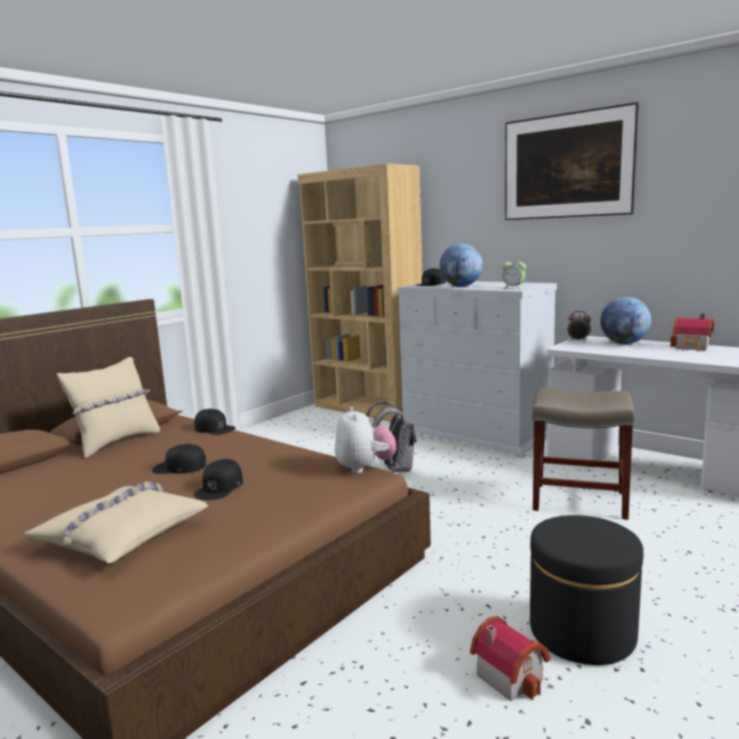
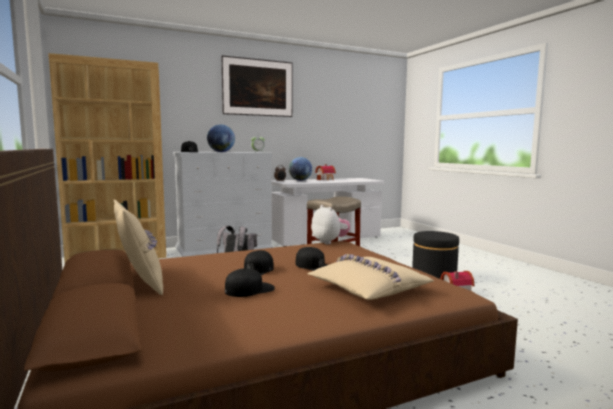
camera: 65 degrees left, 5 degrees down
(214, 428) = (181, 257): black cap -> black cap (249, 289)
(365, 468) = (329, 242): plush toy -> plush toy turned 45 degrees clockwise

